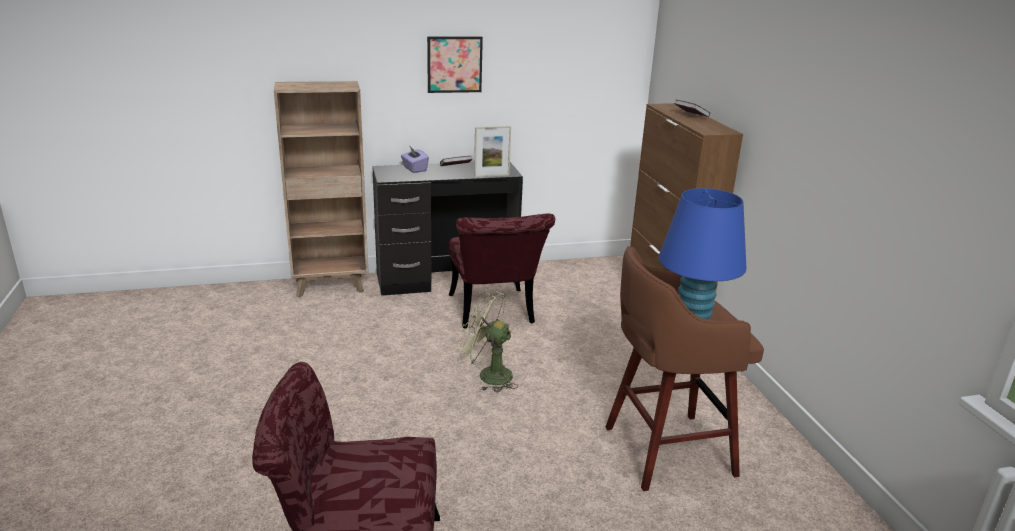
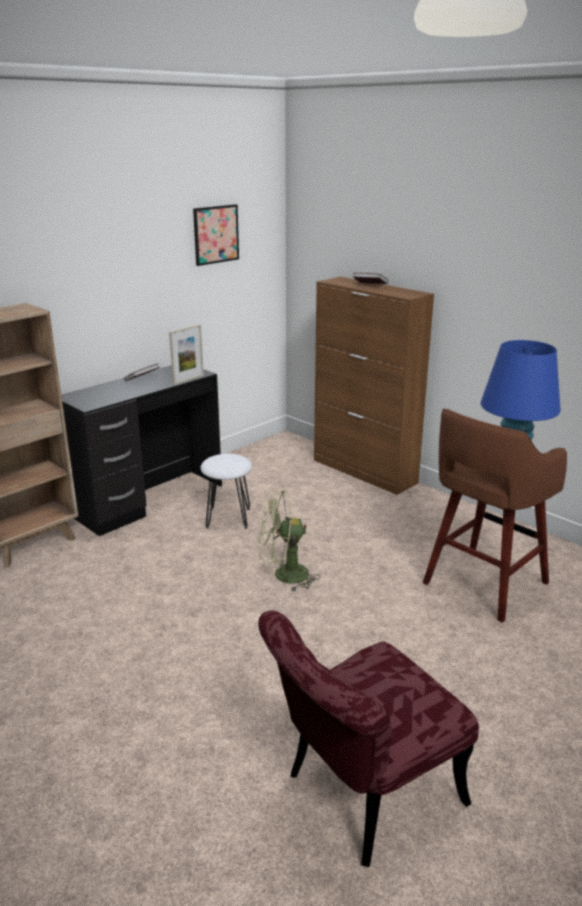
camera: 30 degrees left, 0 degrees up
(414, 169) = (103, 390): purple tissue box -> none
(454, 64) = (120, 269): picture -> picture (216, 234)
(494, 314) = (228, 518): red chair -> white stool

